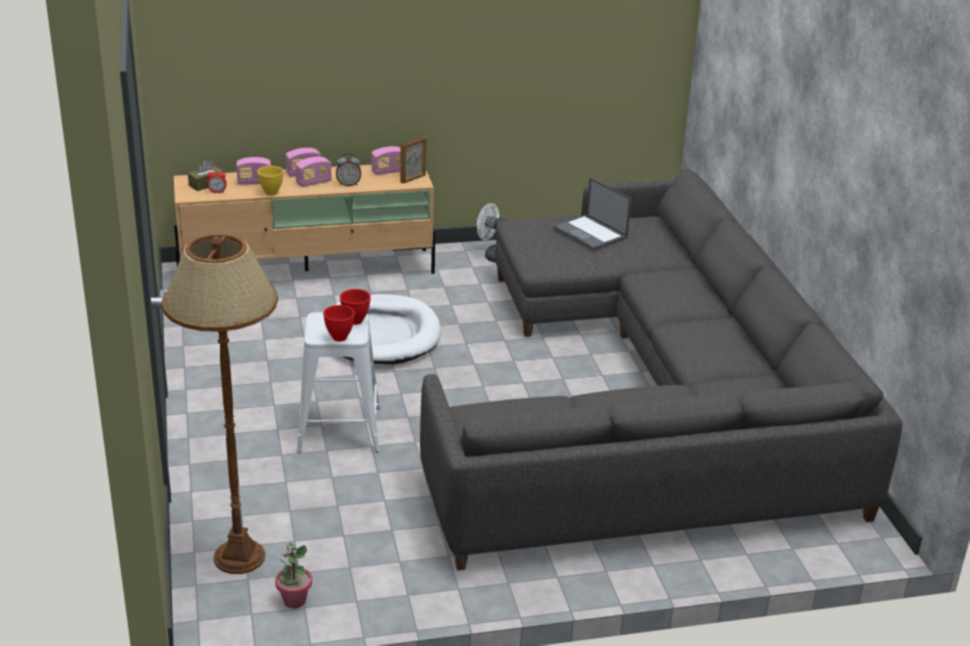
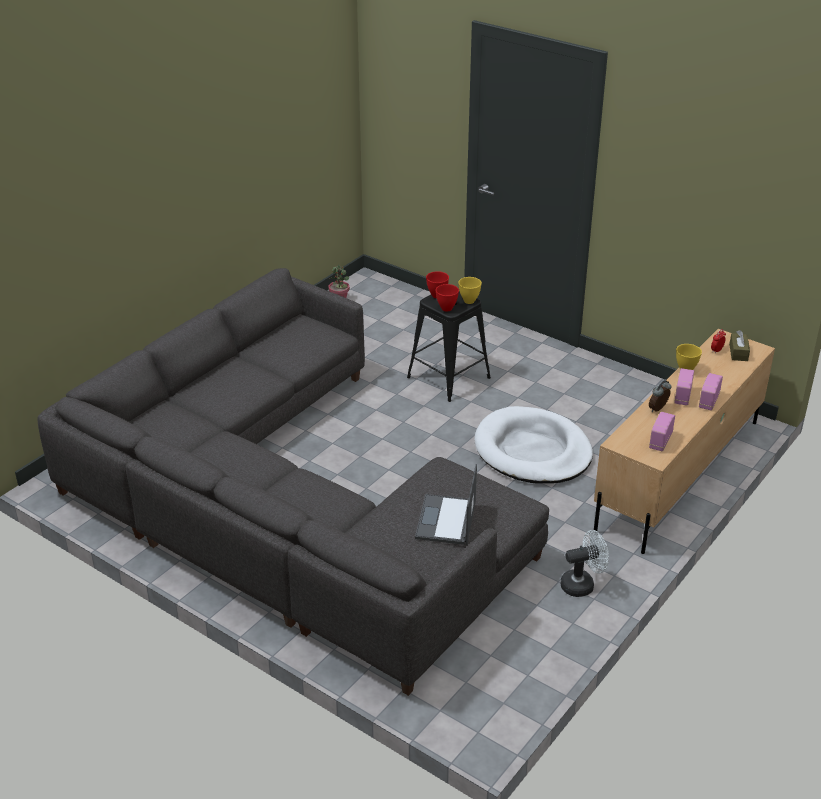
camera: 140 degrees right, 5 degrees up
(239, 557) = (391, 302): brown floor lamp -> none
(254, 182) = (716, 372): radio -> none
(320, 317) = (470, 301): none -> yellow bowl
(339, 429) = (448, 377): white stool -> black stool
(413, 179) = (629, 444): picture frame -> none
(591, 233) = (446, 521): laptop -> laptop turned 90 degrees counterclockwise

